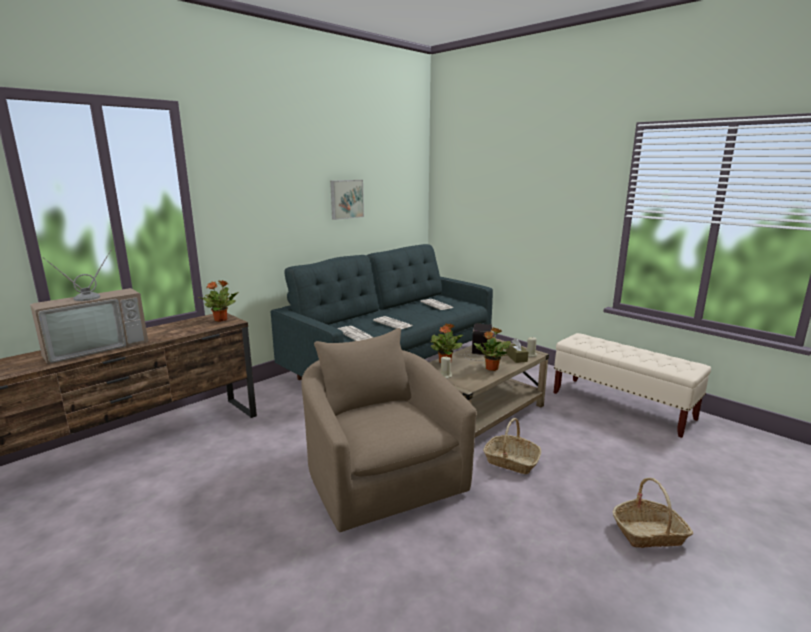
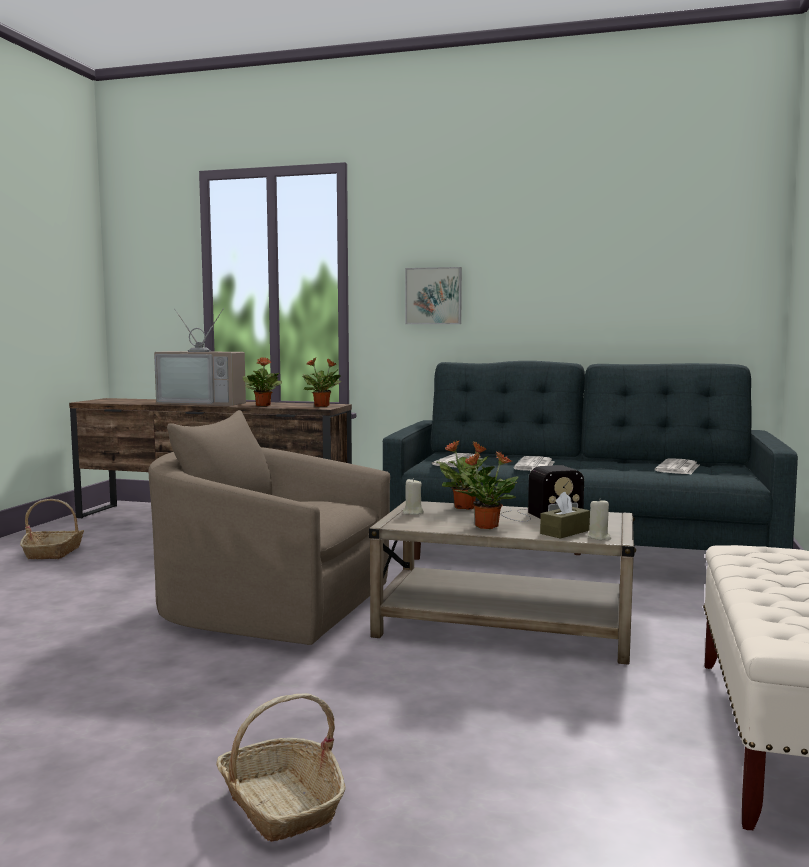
camera: 60 degrees right, 10 degrees down
(173, 333) = (263, 405): none -> potted plant
(346, 199) = (578, 277): picture -> picture (434, 296)
(380, 475) = (270, 607): beige armchair -> beige armchair turned 105 degrees counterclockwise
(511, 461) = (391, 668): basket -> basket (54, 552)

